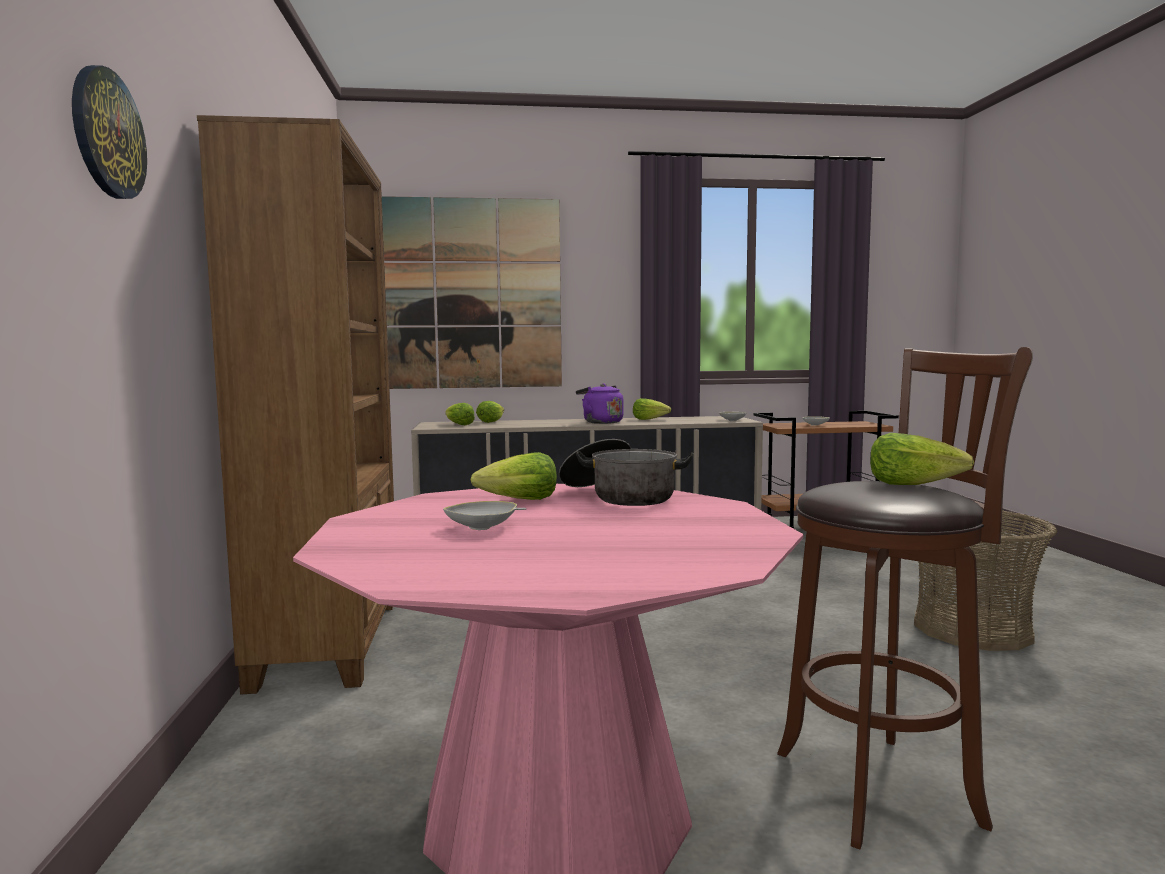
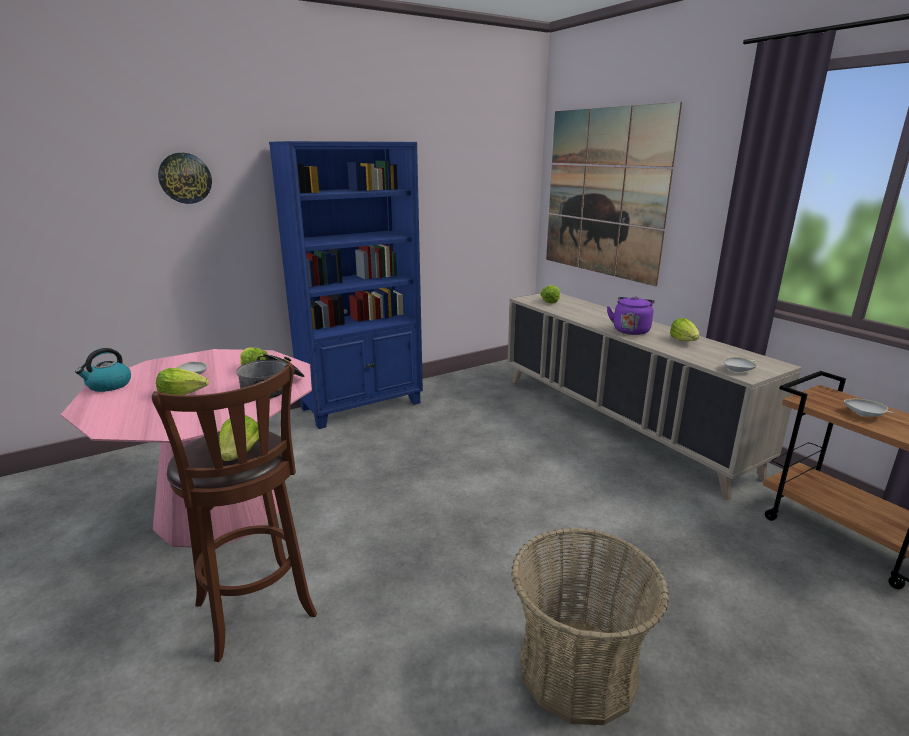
camera: 65 degrees right, 15 degrees up
(331, 642) = (362, 406): brown bookcase -> blue bookcase
(437, 578) = (109, 385): none -> kettle
(490, 421) = (581, 304): lettuce -> lettuce (183, 394)

